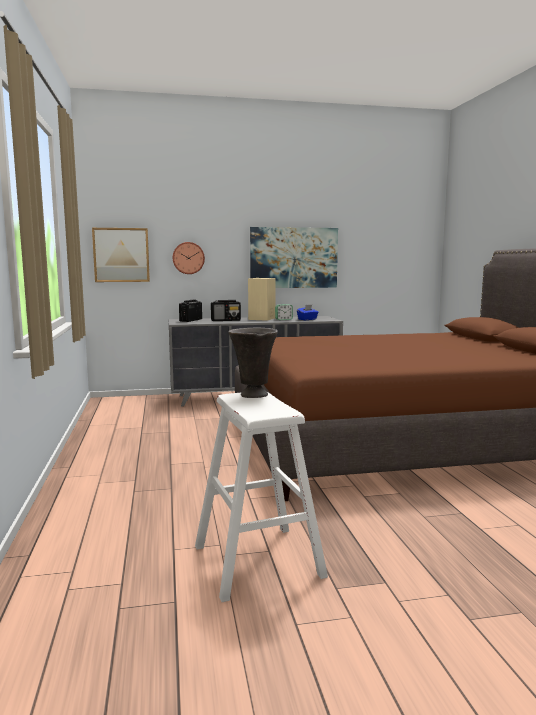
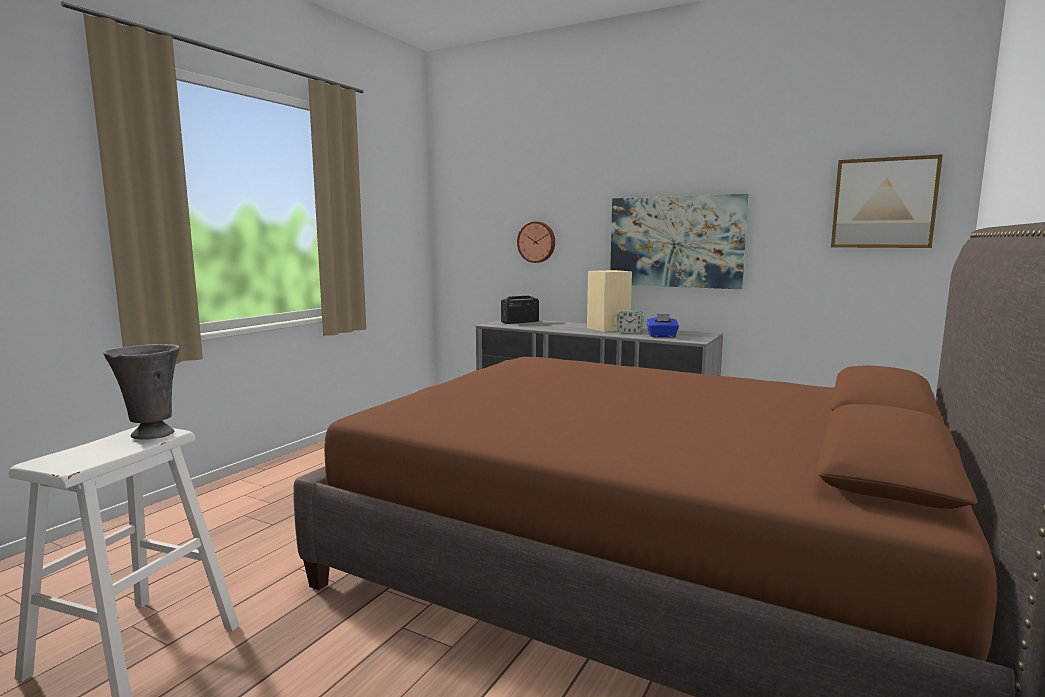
camera: 40 degrees right, 0 degrees up
(121, 255) = (467, 238): picture -> picture (883, 203)
(226, 320) = (556, 326): radio -> none

